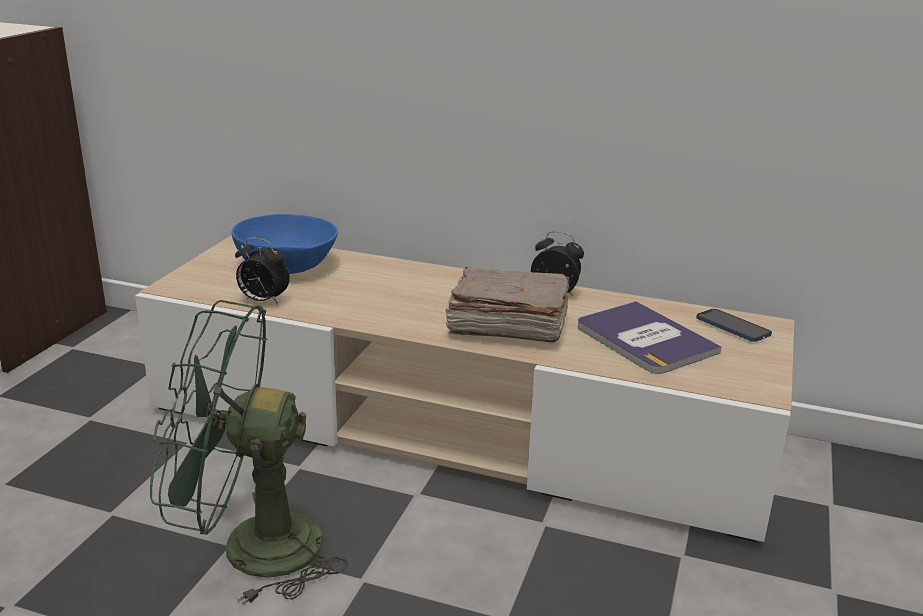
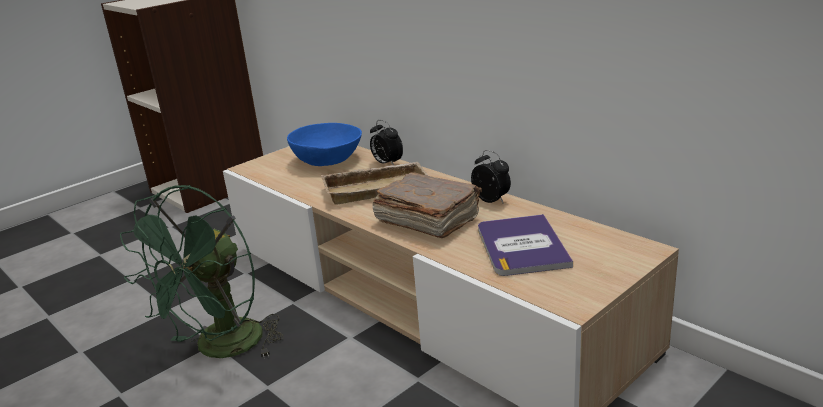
camera: 30 degrees right, 0 degrees up
(249, 548) = (221, 349): green fan -> green fan turned 90 degrees counterclockwise
(263, 301) = (288, 183): alarm clock -> alarm clock (387, 163)
(397, 294) = (377, 188): none -> beige tray
(733, 327) = (610, 247): phone -> none

